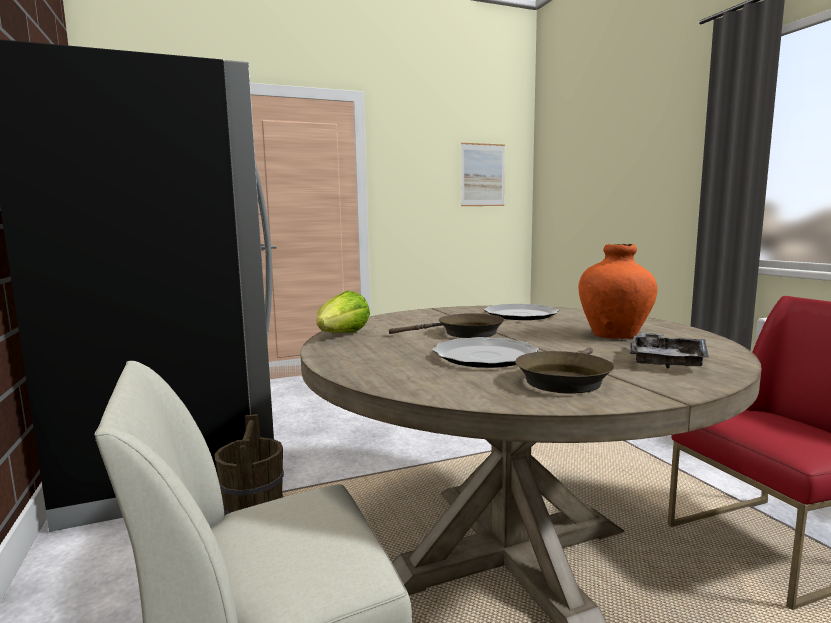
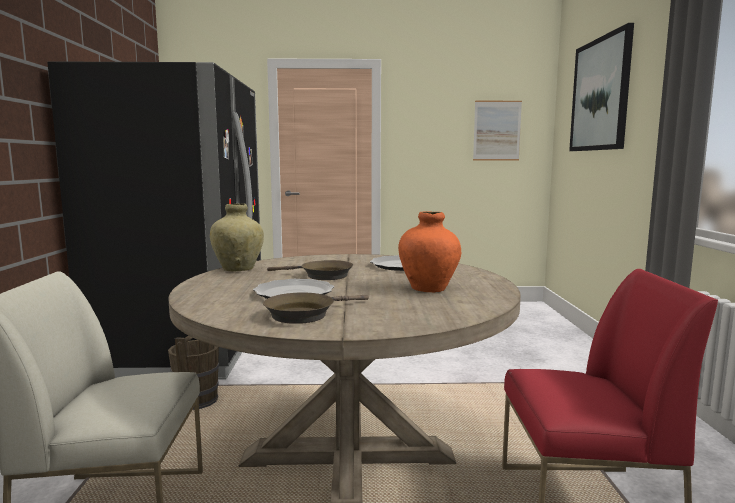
camera: 20 degrees right, 0 degrees up
(342, 335) = (238, 269): lettuce -> beige vase
(602, 137) = (600, 94): none -> picture
(666, 361) = (411, 311): grey tray -> none

